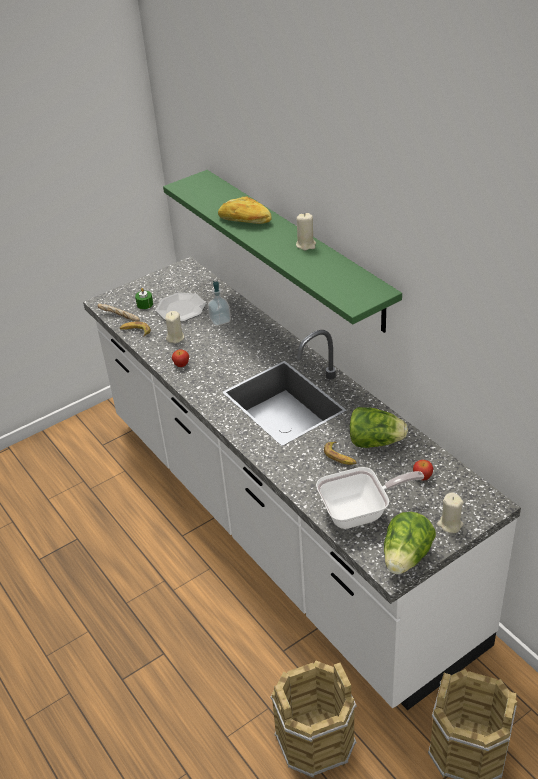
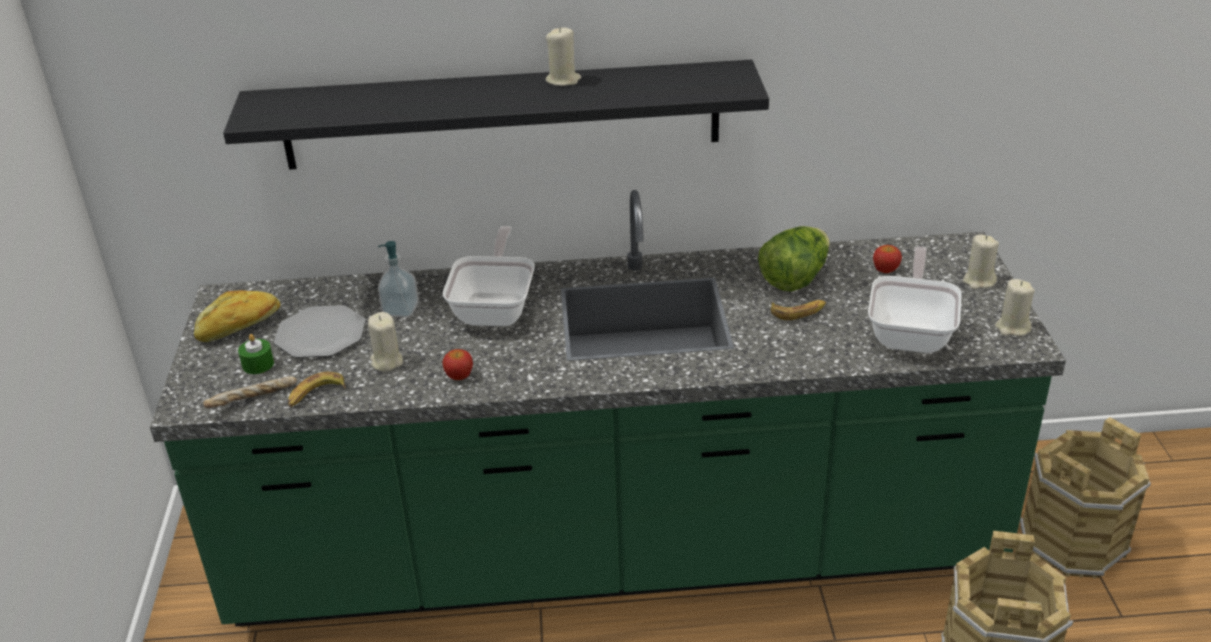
camera: 60 degrees left, 5 degrees down
(245, 220) = (435, 100): bread -> bread (239, 327)
(247, 348) = (496, 308): none -> frying pan
(279, 523) = (614, 549): white counter -> green counter
(295, 248) = (501, 115): green shelf -> black shelf
(406, 558) = (1012, 328): lettuce -> beige candle

